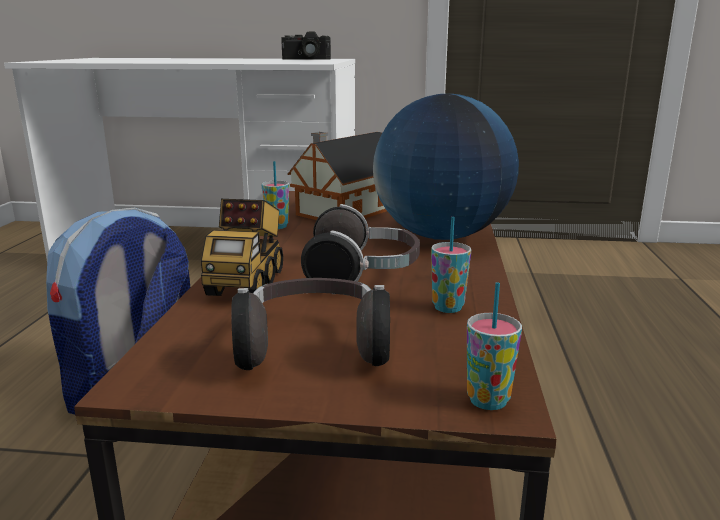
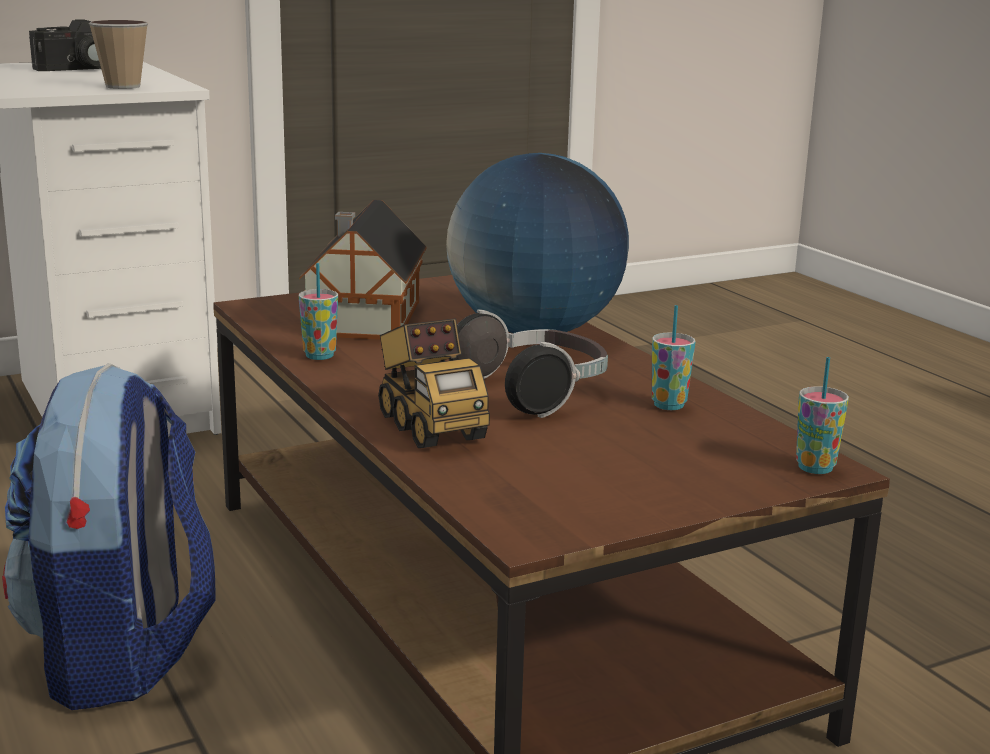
camera: 35 degrees left, 0 degrees up
(293, 62) = (123, 86): none -> cup
(313, 348) = (619, 467): headphones -> none

